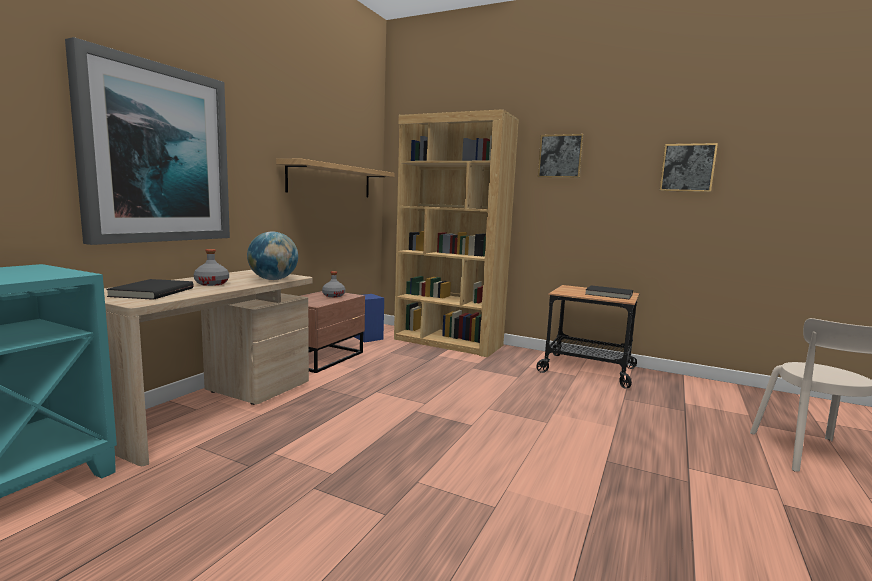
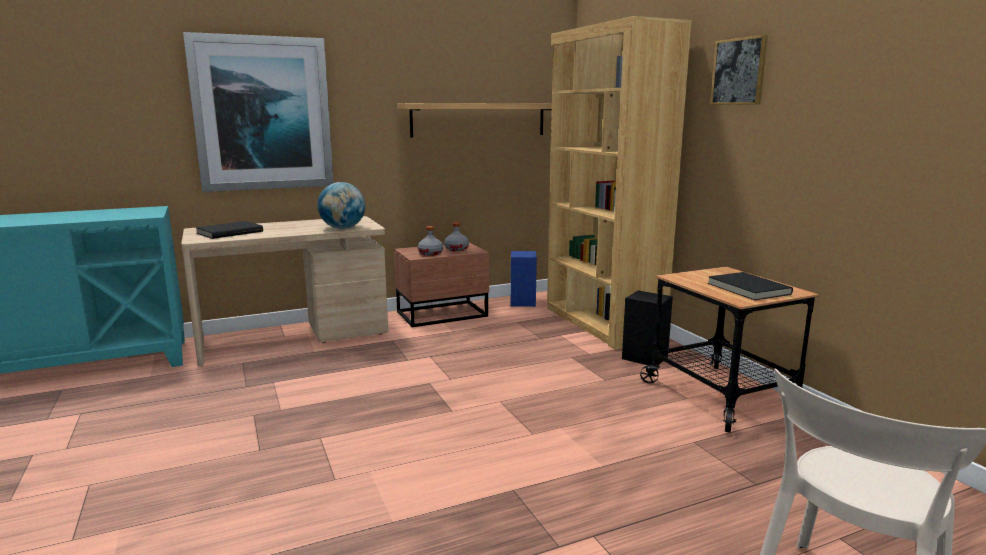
camera: 40 degrees right, 5 degrees up
(212, 283) = (288, 228): grey bottle -> grey bottle (430, 253)
(513, 358) = (646, 358): none -> black speaker
(687, 167) = (909, 82): picture -> none

